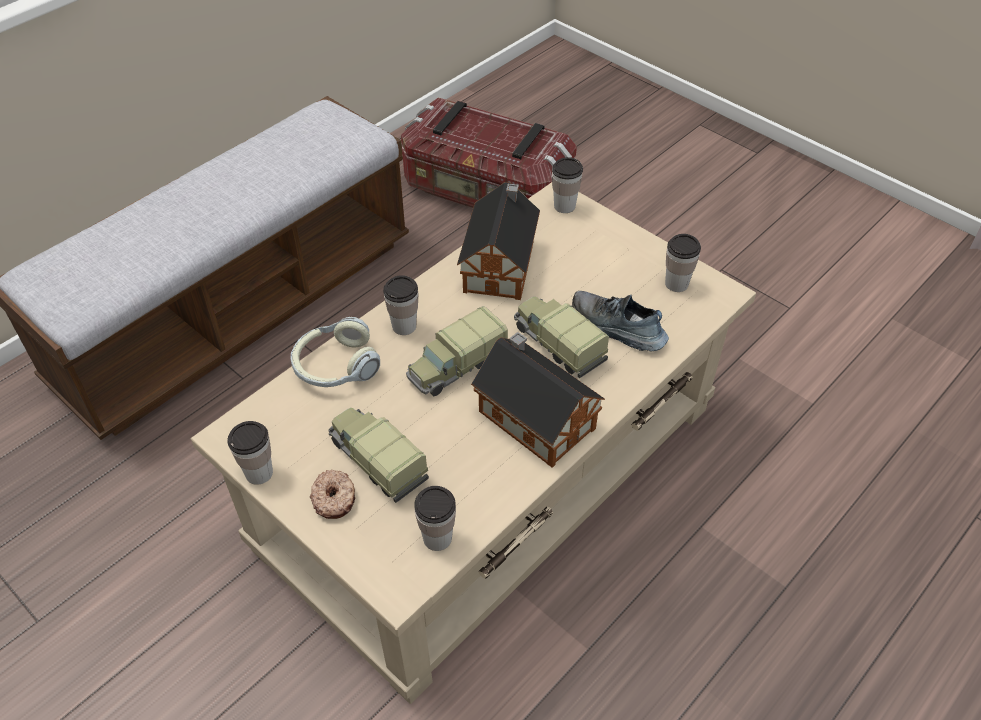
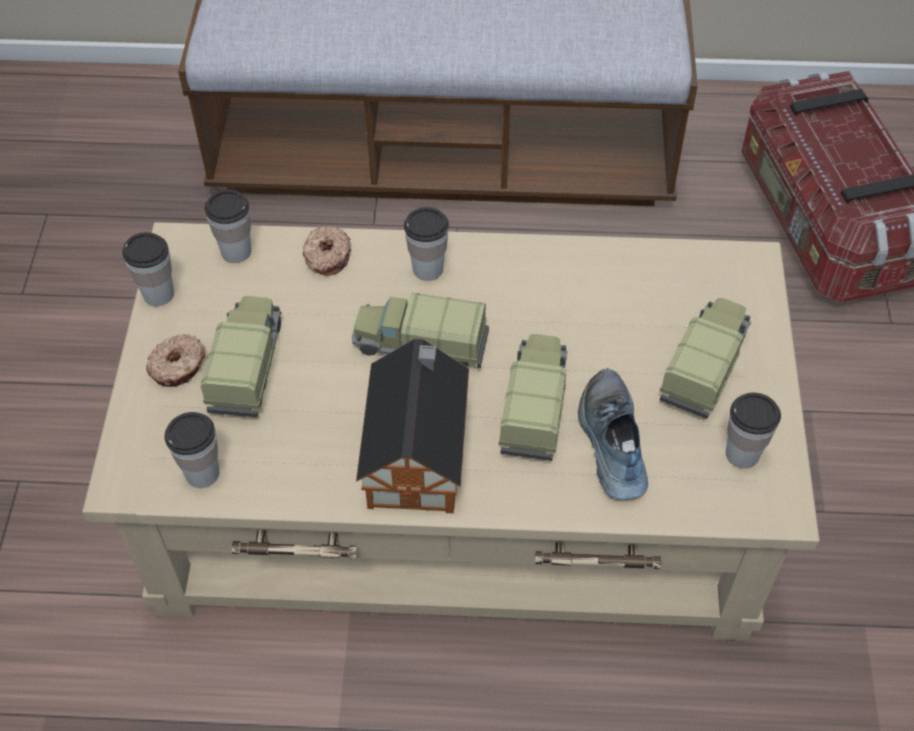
camera: 50 degrees right, 5 degrees up
(335, 366) = (326, 256): headphones -> donut
(501, 263) = (596, 283): toy house -> none
(564, 206) = (745, 277): cup -> cup (236, 251)
(605, 259) = (705, 365): none -> toy truck

